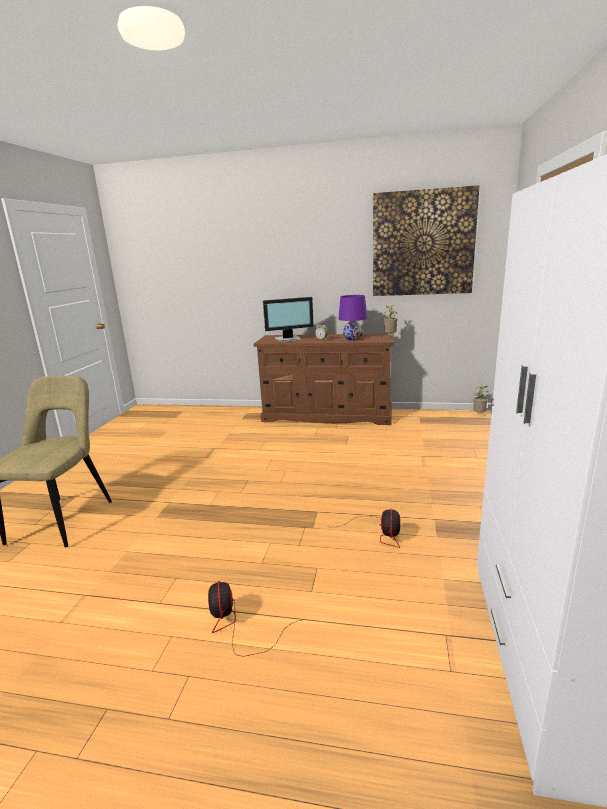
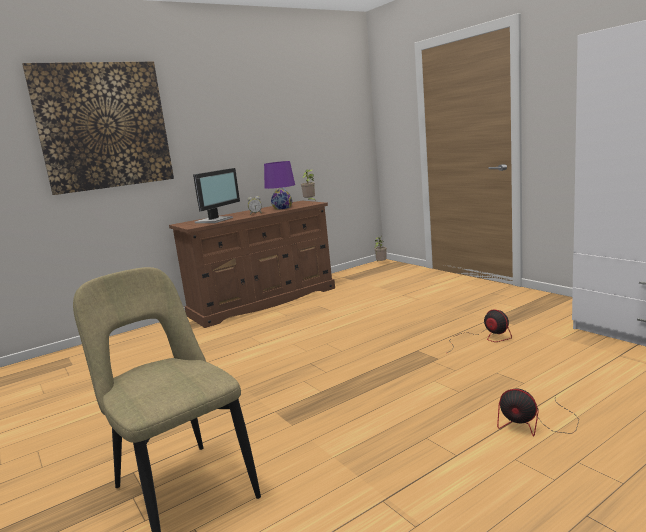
camera: 45 degrees left, 5 degrees down
(423, 243) = (312, 110): picture -> picture (104, 126)

